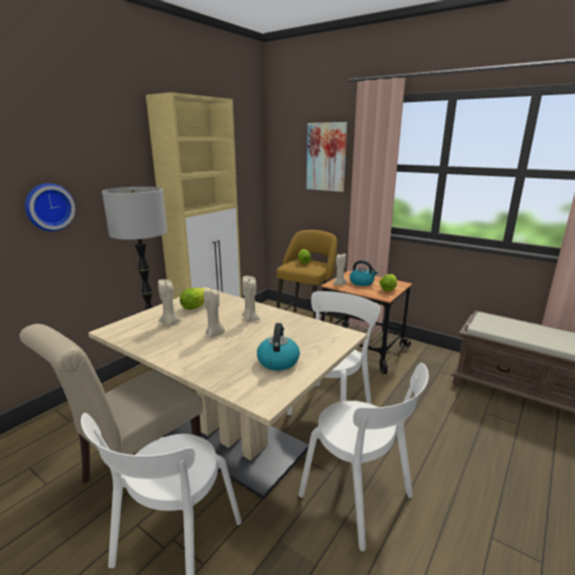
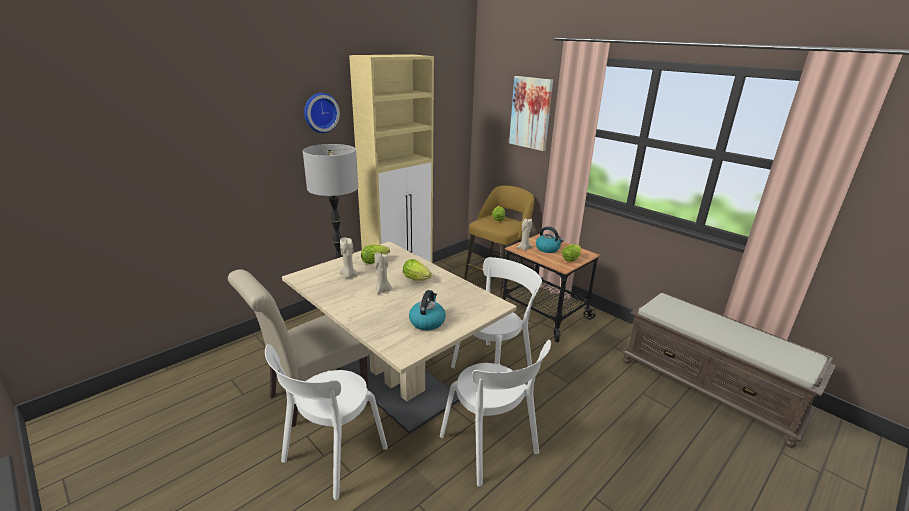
camera: 10 degrees right, 5 degrees up
(49, 207) = (258, 161): wall clock -> wall clock (320, 112)
(250, 319) = (418, 279): beige candle -> lettuce

